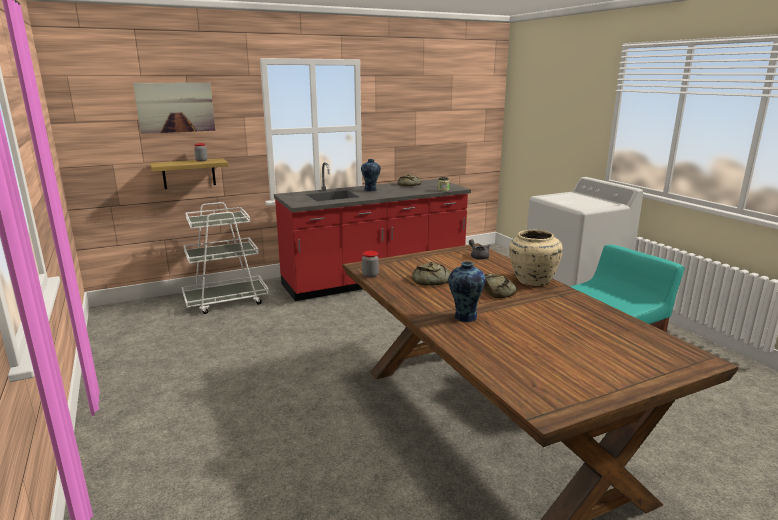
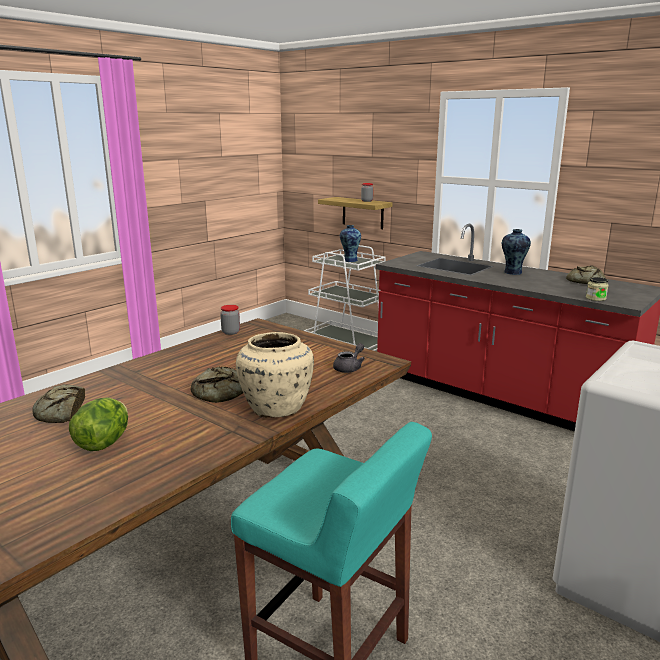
camera: 65 degrees right, 0 degrees up
(175, 107) = (360, 145): picture -> none
(431, 280) = (234, 357): bread -> bread (61, 412)
(464, 317) = (128, 386): vase -> vase (350, 260)
(565, 330) = (103, 443): none -> lettuce

